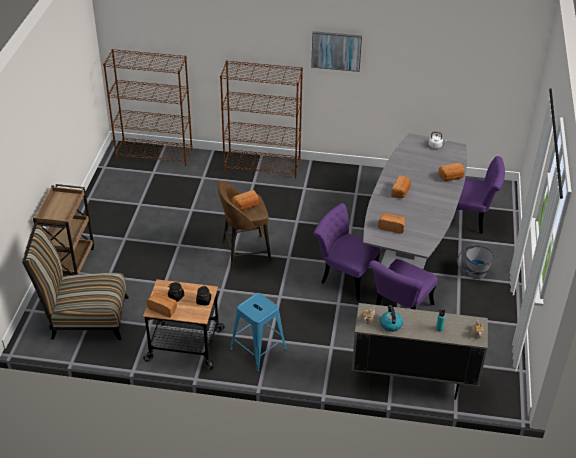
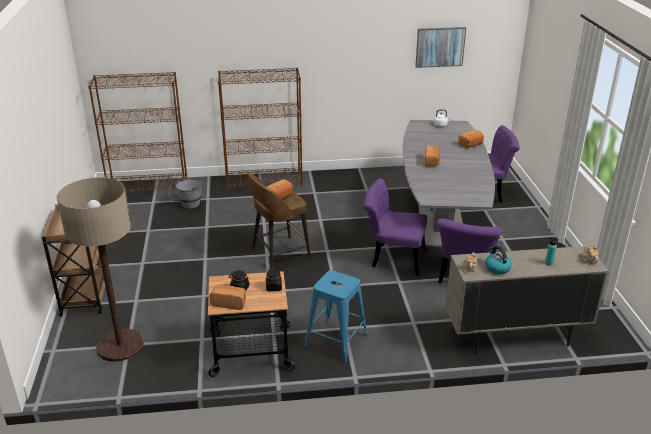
camera: 15 degrees left, 10 degrees down
(84, 317) = (120, 346): chair -> floor lamp
(336, 50) = (330, 45): picture -> picture (440, 47)
(391, 227) = (441, 189): bread -> none
(472, 273) = (513, 235): grey bucket -> grey bucket (187, 205)

